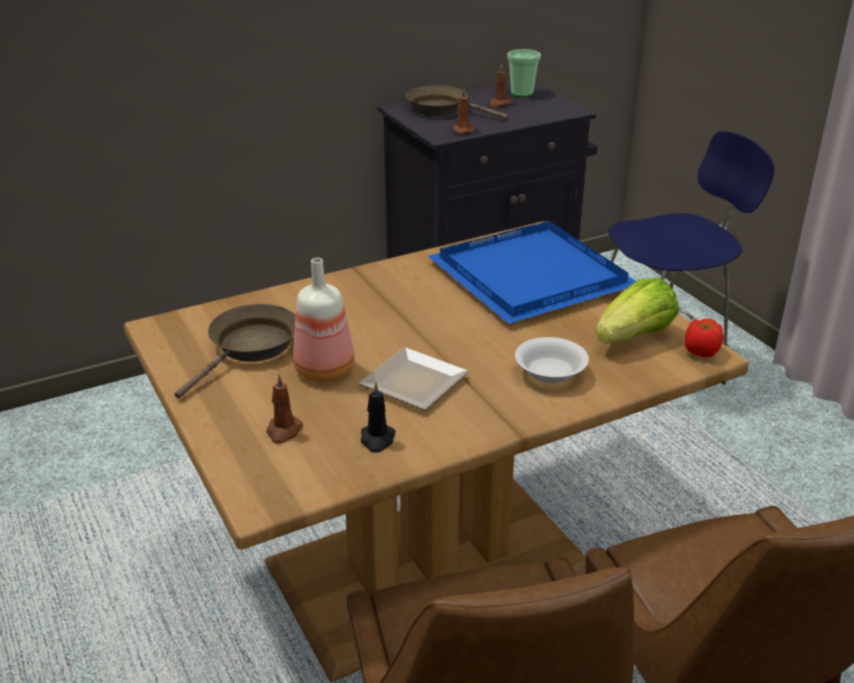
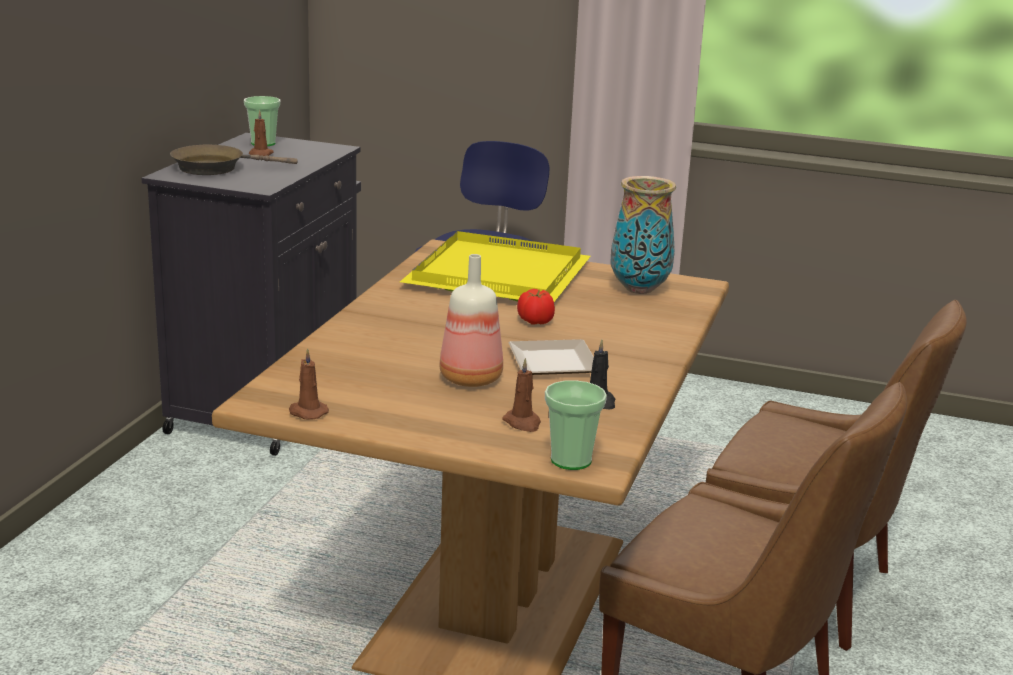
camera: 45 degrees left, 10 degrees down
(250, 348) = (378, 387): brown frying pan -> none
(251, 486) = (571, 460): none -> cup
(462, 130) = (271, 179): brown candle -> brown candle (307, 412)
(530, 278) = (500, 277): blue tray -> yellow tray
(549, 373) = (629, 326): white bowl -> none
(635, 337) = (640, 289): lettuce -> vase
(700, 351) = (693, 284): tomato -> tomato (535, 321)

